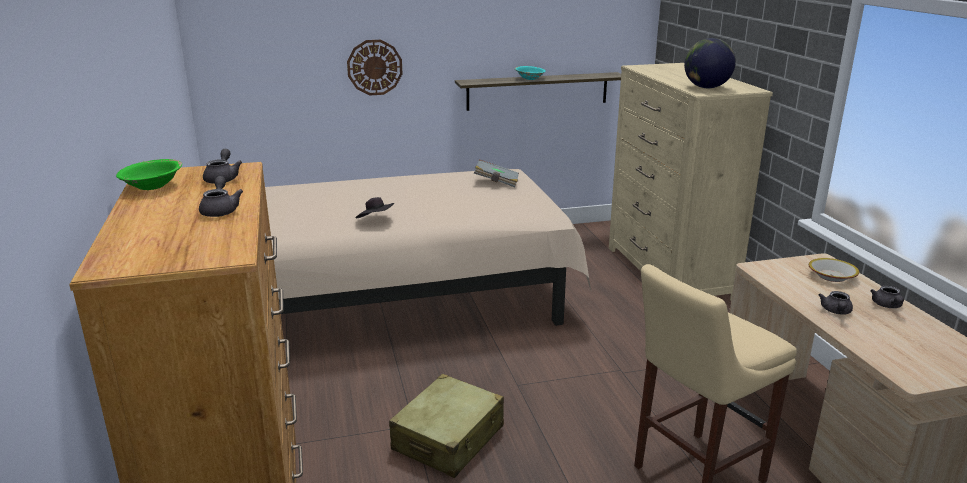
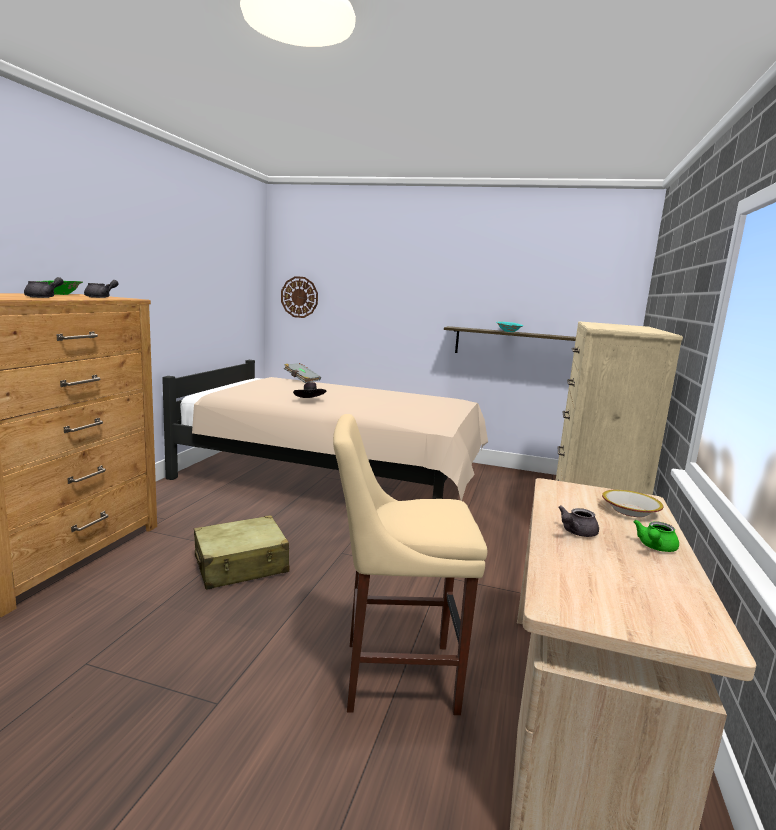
camera: 30 degrees right, 10 degrees down
(374, 67) = (387, 308): wall clock -> wall clock (299, 297)
(496, 182) = (438, 403): grey book -> grey book (301, 379)
(706, 87) = (616, 328): globe -> none
(887, 306) = (655, 547): grey teapot -> green teapot

